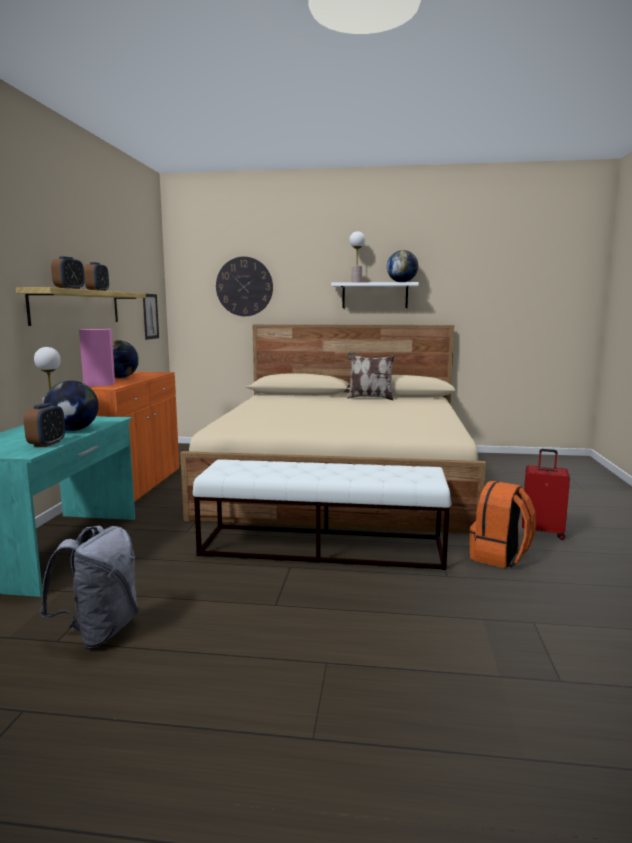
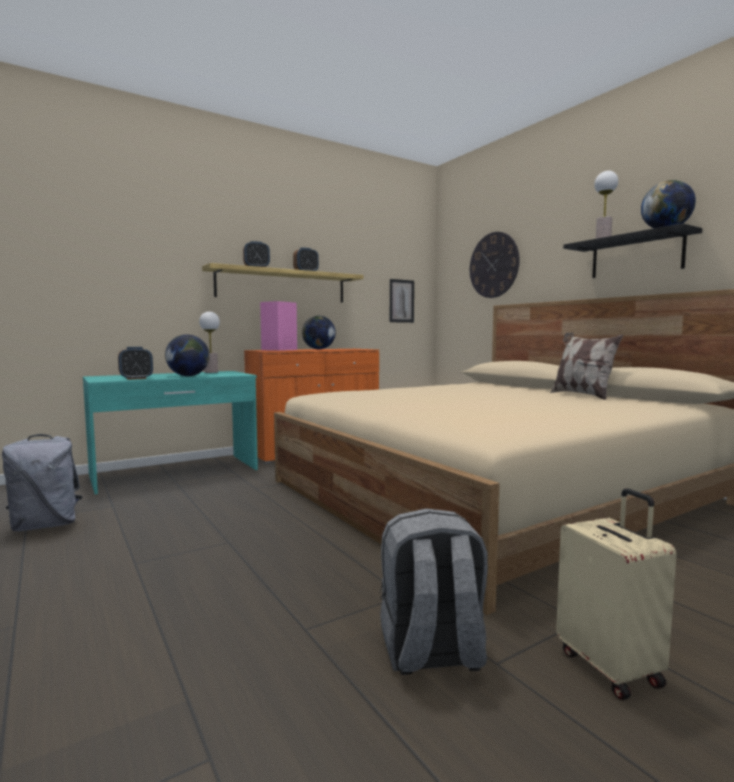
camera: 50 degrees right, 5 degrees down
(323, 547) = (296, 539): white bench -> none
(375, 295) = (636, 256): white shelf -> black shelf
(499, 557) = (431, 653): orange backpack -> grey backpack
(542, 532) = (611, 667): red suitcase -> beige suitcase

